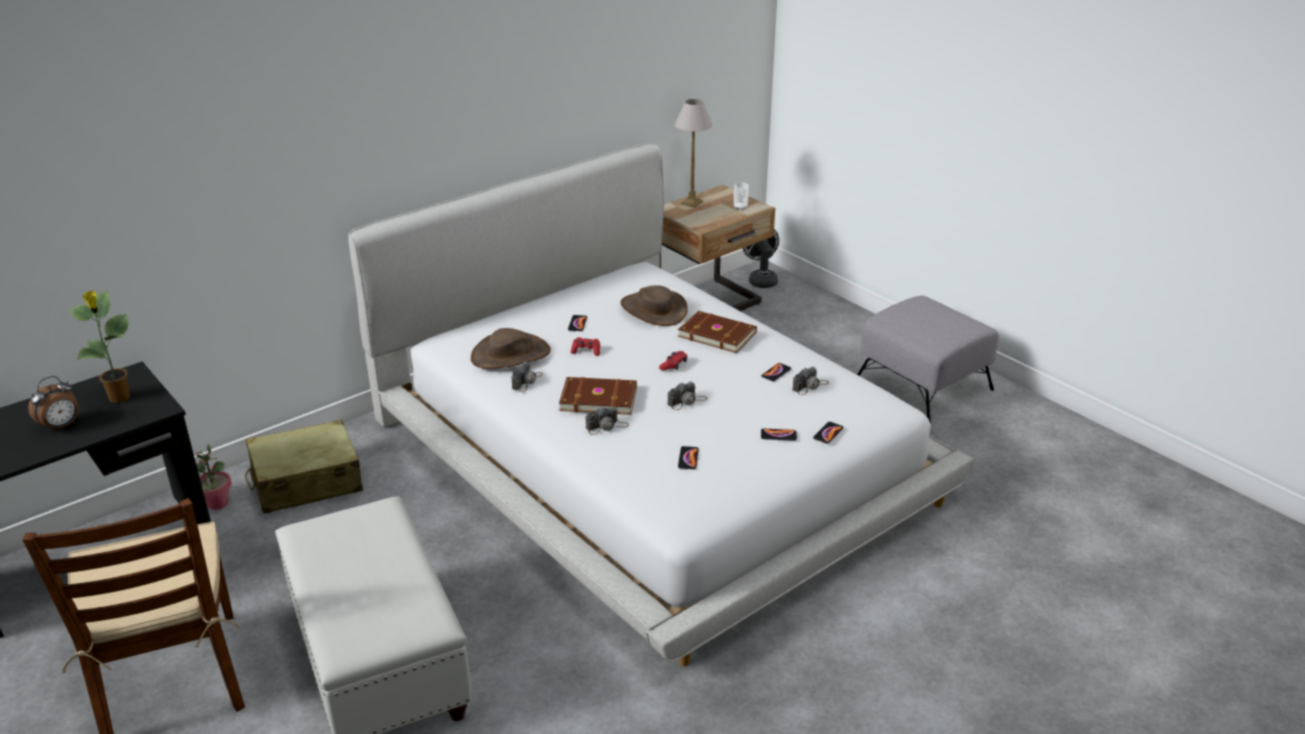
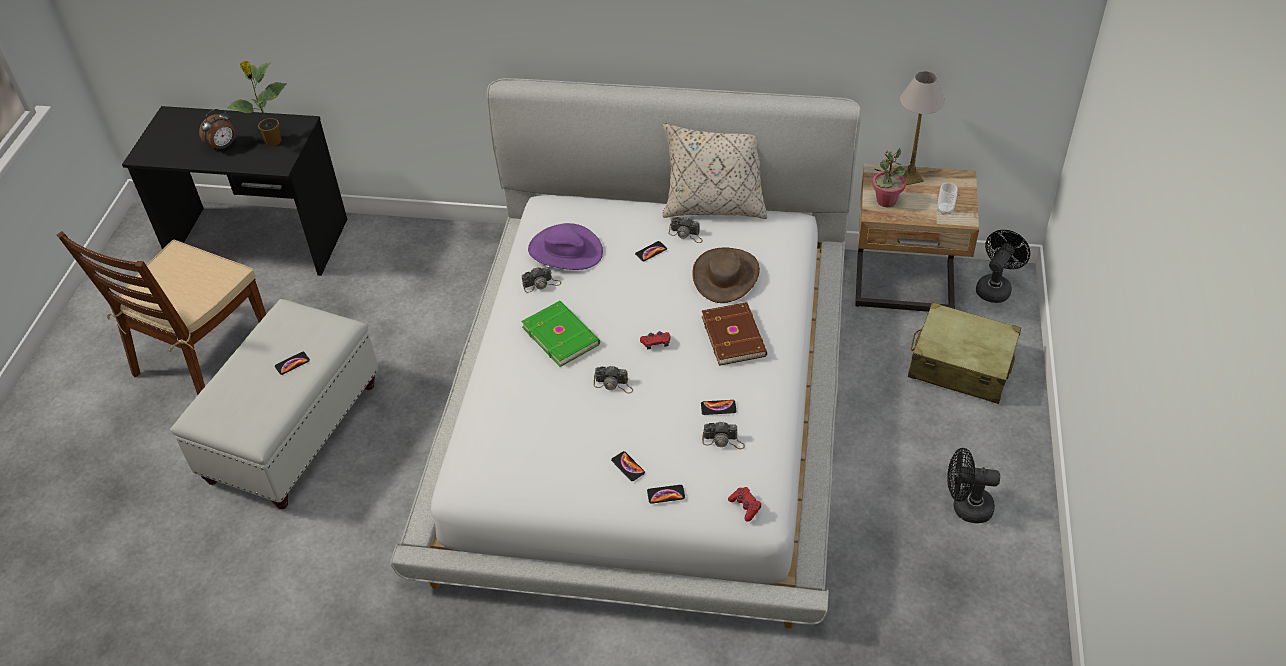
camera: 50 degrees right, 15 degrees up
(61, 426) = (223, 146): alarm clock -> alarm clock turned 45 degrees counterclockwise
(217, 503) = (357, 242): potted plant -> potted plant (886, 201)
(306, 482) = (418, 260): beige suitcase -> beige suitcase (960, 365)
(510, 355) = (565, 251): brown hat -> purple hat
(576, 283) = (714, 207): none -> beige pillow
(586, 351) = (618, 284): red game controller -> red game controller (745, 506)
(598, 398) = (561, 335): brown book -> green book
(607, 426) = (530, 365): camera -> camera (686, 234)
(688, 458) = (538, 436): phone -> phone (292, 363)
(923, 386) = (965, 507): grey ottoman -> black fan

